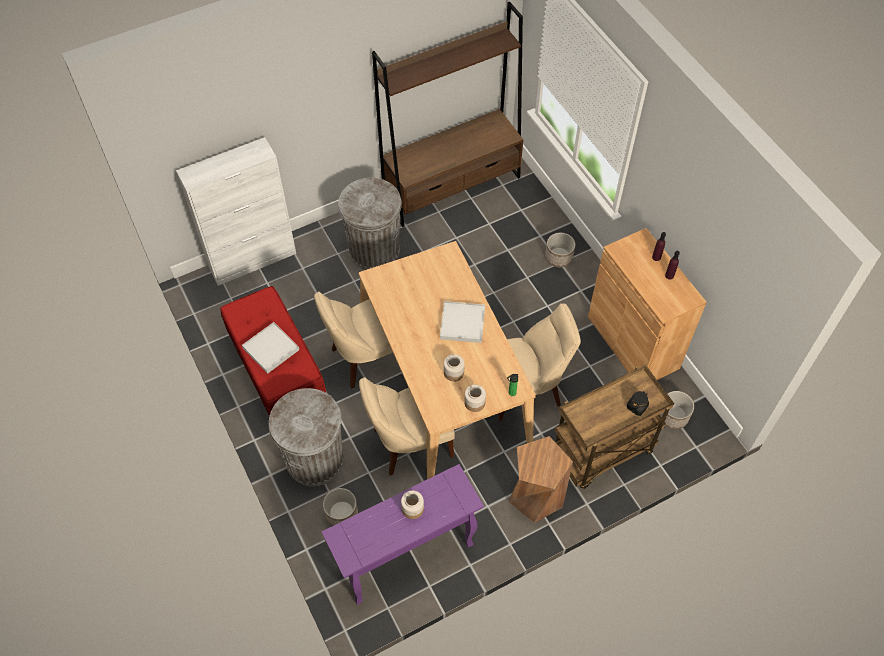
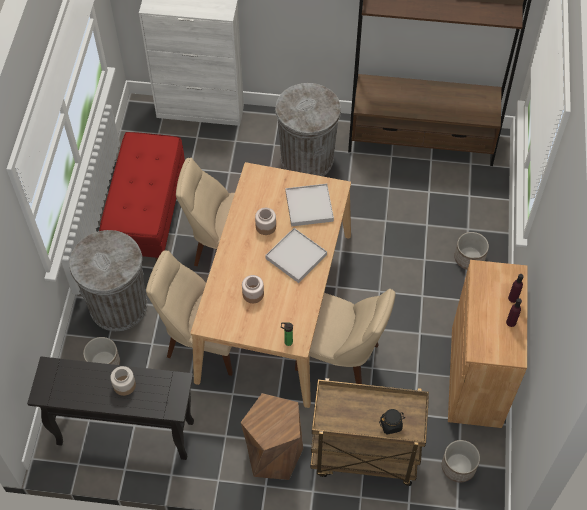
camera: 35 degrees right, 0 degrees up
(271, 349) = (136, 189): white tray -> white tray (309, 206)
(405, 558) = (124, 433): purple console table -> black console table
(474, 402) = (249, 330): jar -> jar (266, 226)

